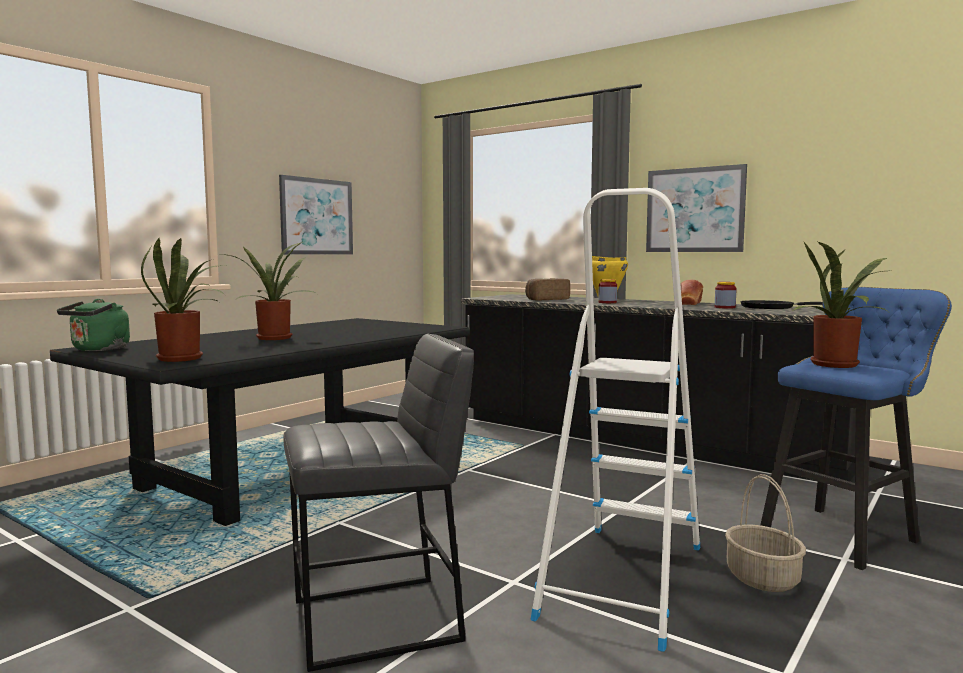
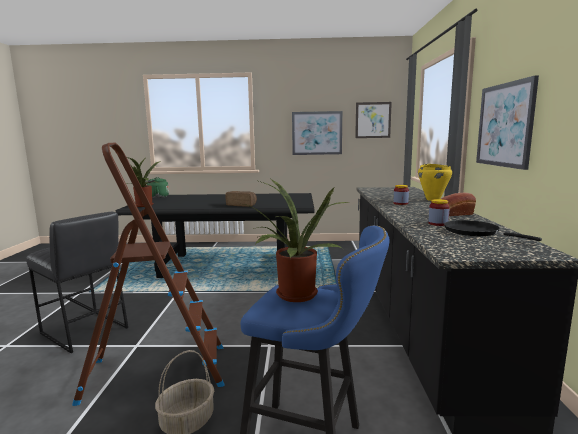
camera: 55 degrees right, 5 degrees up
(274, 338) = (216, 200): potted plant -> none
(386, 201) = (373, 120): none -> picture
(546, 299) = (388, 195): bread -> bread (242, 205)
(624, 578) = (157, 372): white step ladder -> brown step ladder

